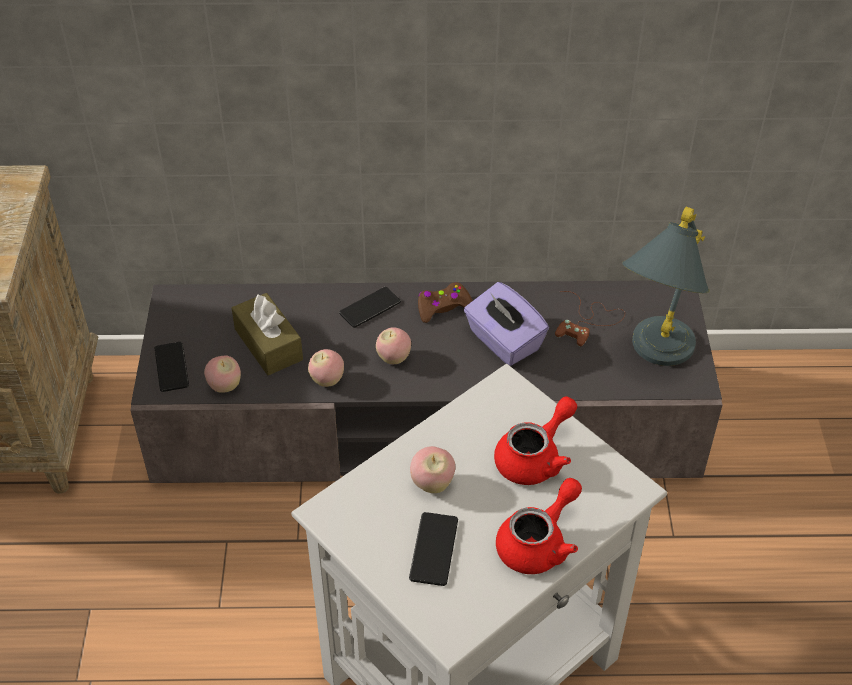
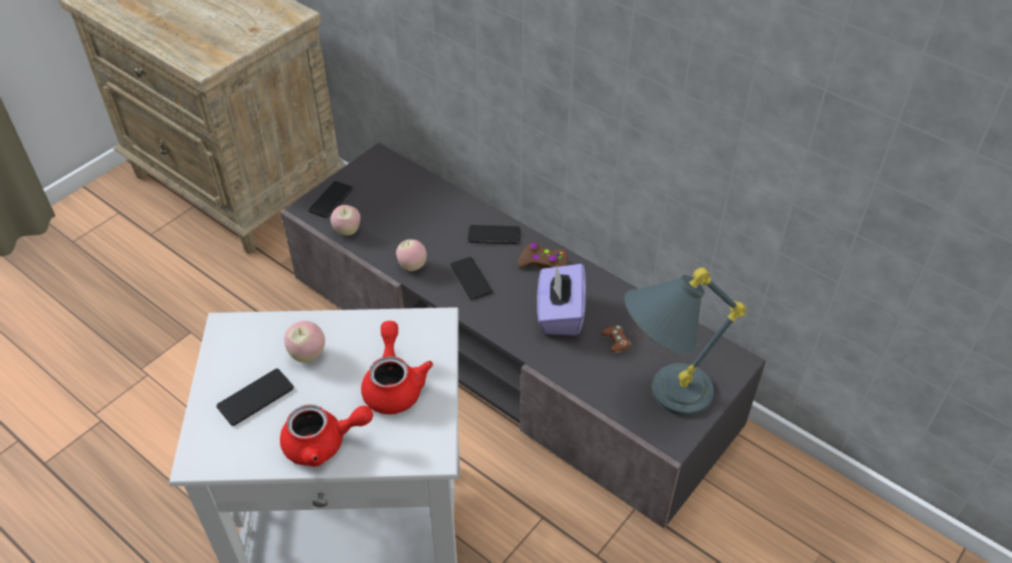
camera: 40 degrees right, 0 degrees up
(268, 344) = (403, 220): brown tissue box -> none
(394, 358) = (471, 278): apple -> phone
(535, 458) = (394, 384): red teapot -> red teapot turned 90 degrees counterclockwise

